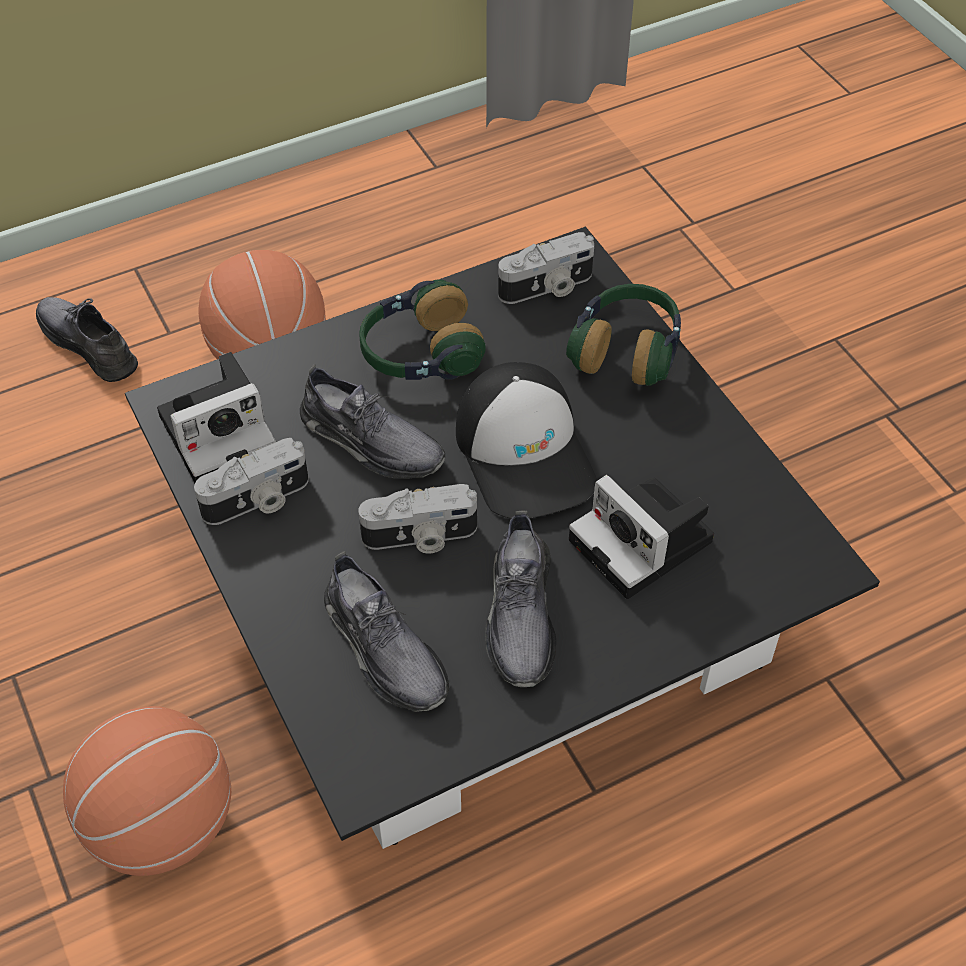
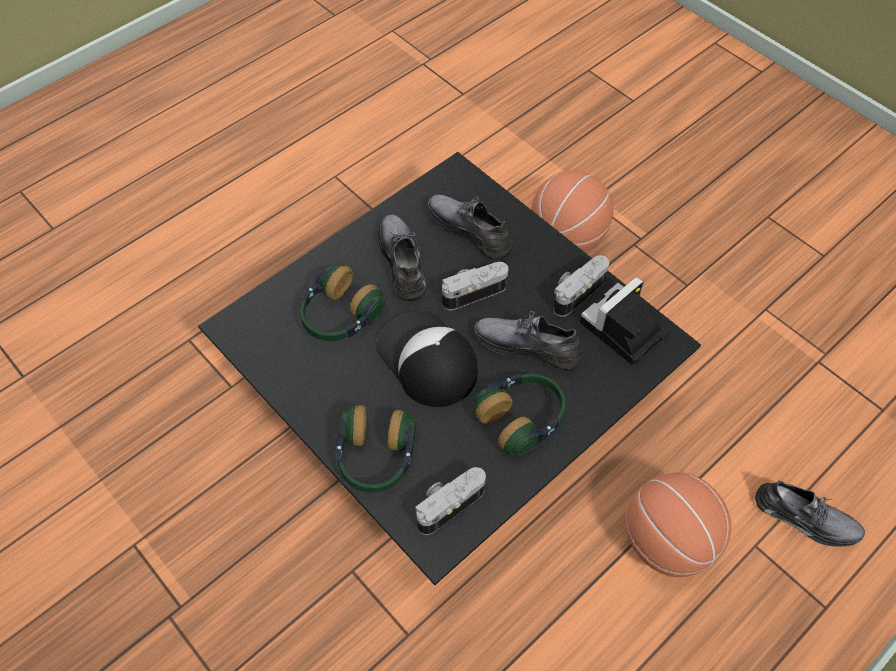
camera: 165 degrees right, 5 degrees up
(645, 543) = (339, 317): camera -> headphones

